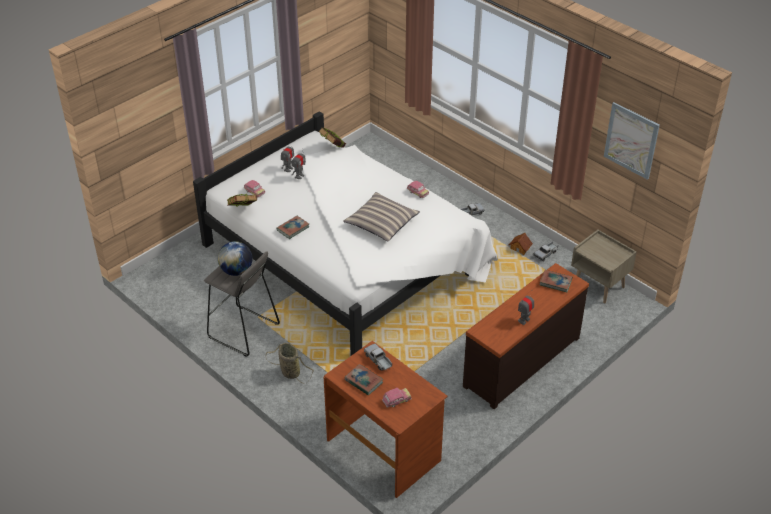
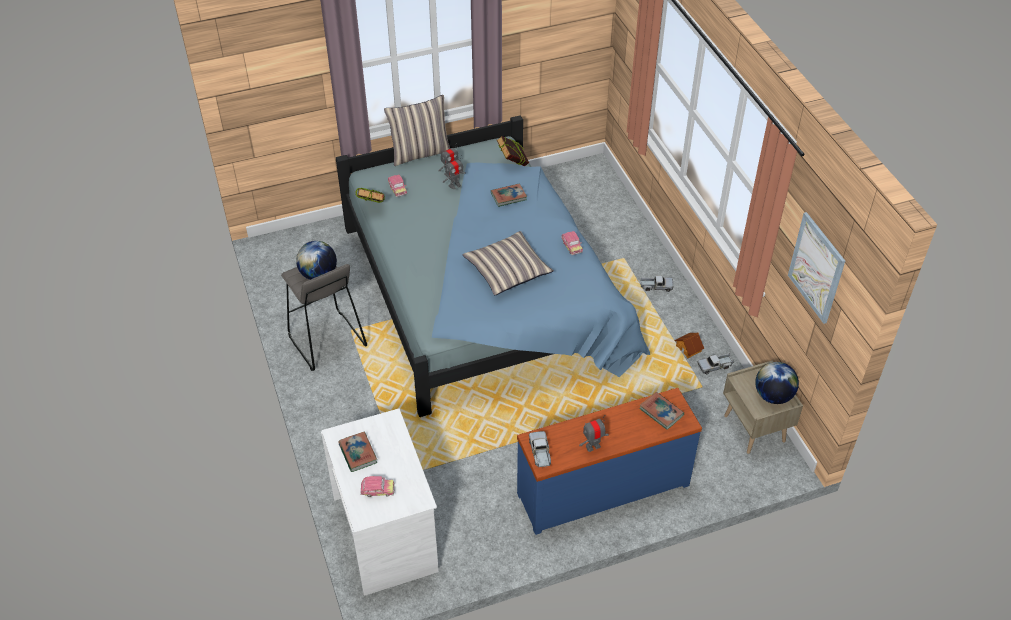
camera: 25 degrees right, 5 degrees up
(253, 161) = (420, 153): none -> pillow
(289, 372) = (344, 405): basket -> none
(293, 229) = (409, 245): book -> book (508, 197)
(347, 258) = (486, 294): white bed -> blue bed
(378, 360) = (390, 435): toy truck -> toy truck (540, 452)
(384, 450) = (386, 534): brown desk -> white desk
(520, 361) = (602, 487): brown dresser -> blue dresser
(612, 252) = (773, 396): none -> globe

